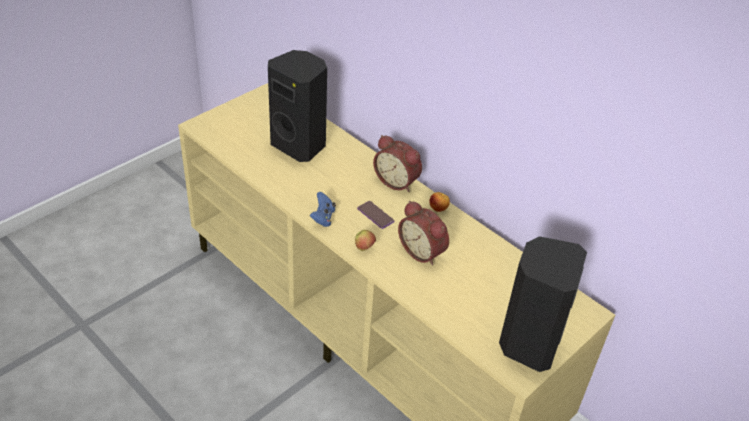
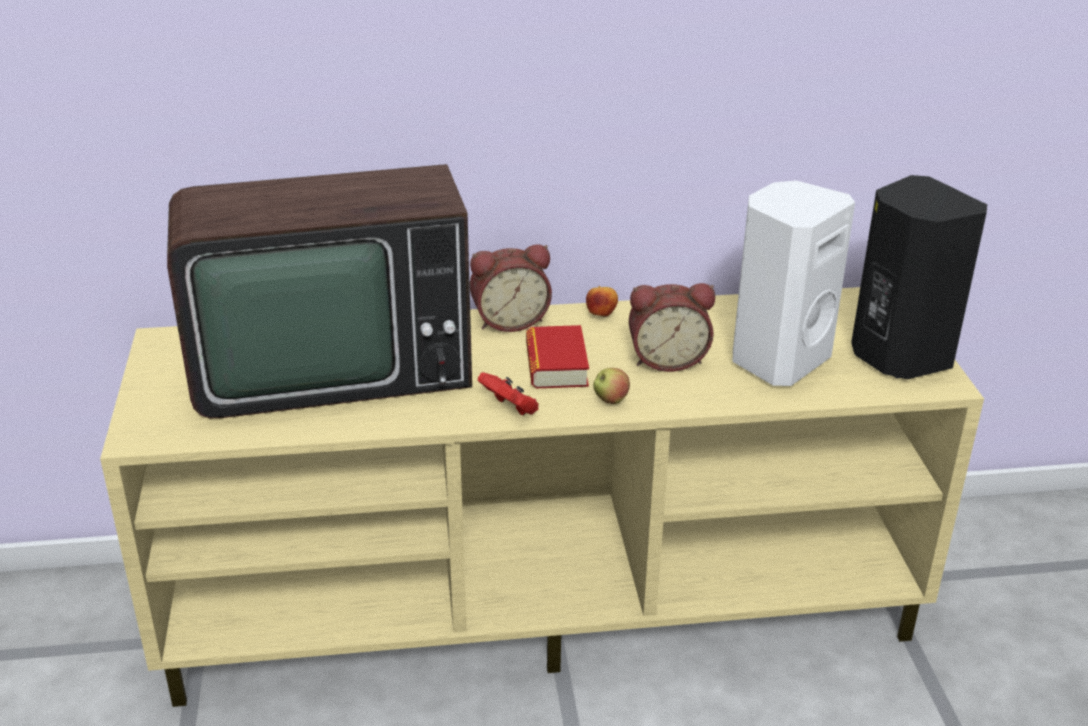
camera: 50 degrees left, 10 degrees down
(300, 145) = (326, 364): black speaker -> television
(323, 218) = (510, 409): blue game controller -> red game controller
(375, 215) = (556, 365): phone -> book
(469, 293) = (777, 359): none -> white speaker

